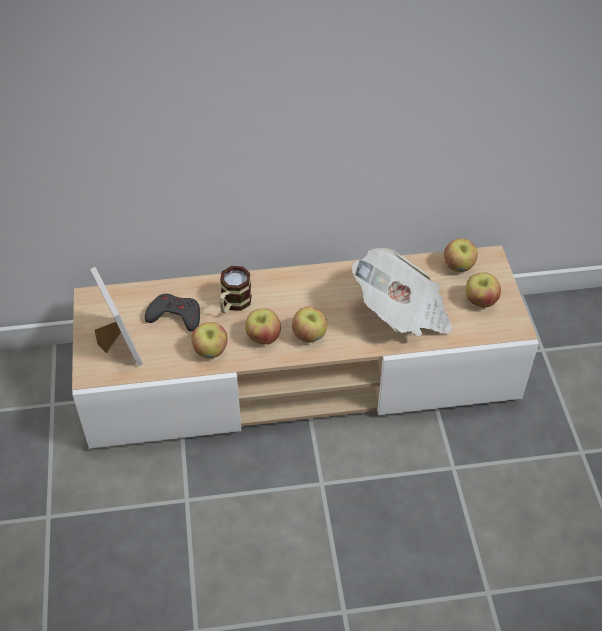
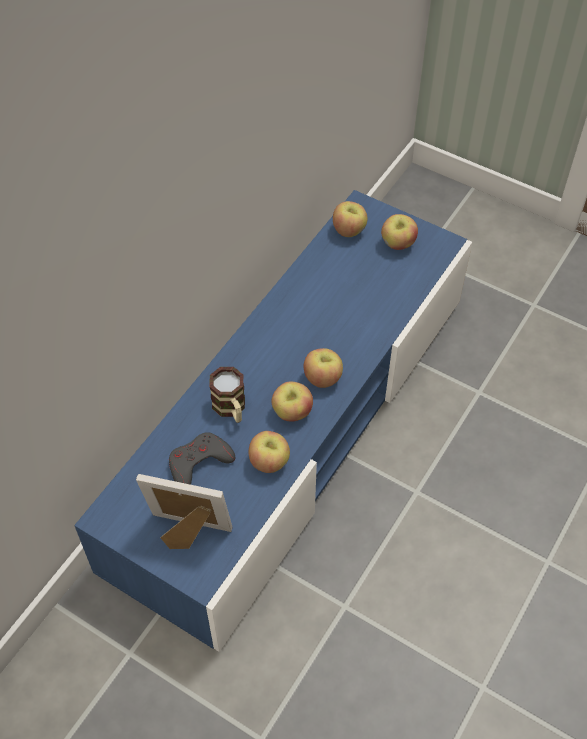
camera: 50 degrees left, 5 degrees up
(301, 375) = (293, 428): beige tv stand -> blue tv stand
(402, 313) = (361, 300): newspaper -> none

